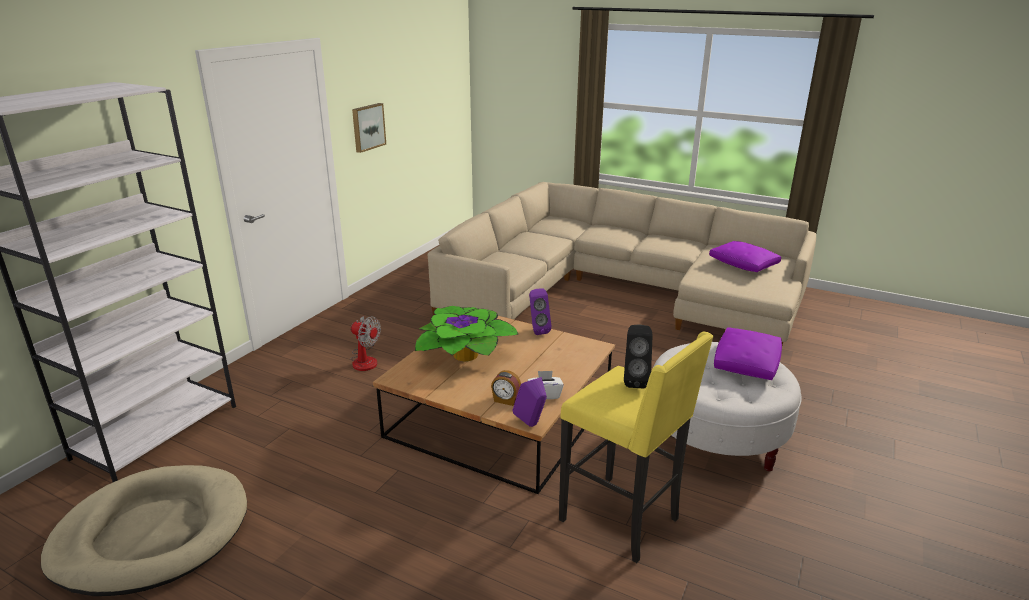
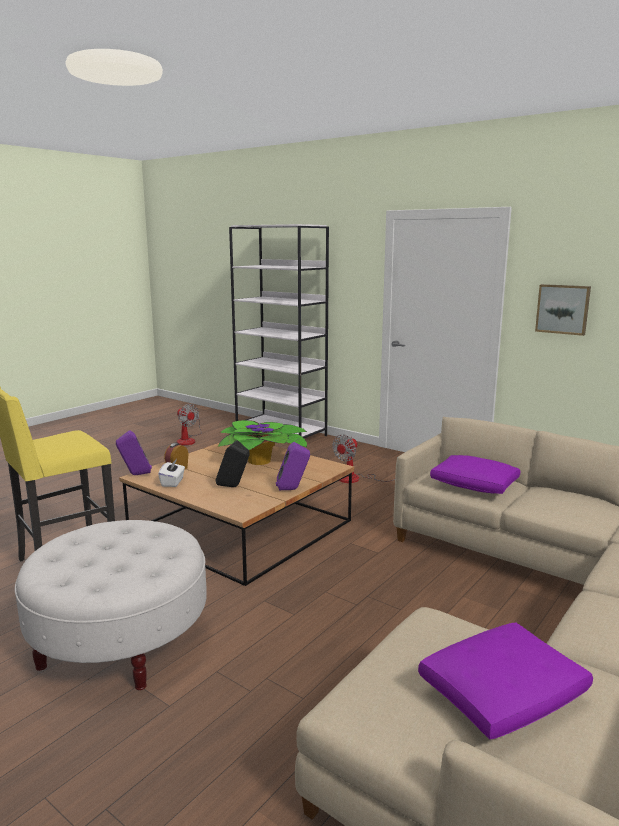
camera: 100 degrees right, 10 degrees down
(152, 534) = (188, 440): beige dog bed -> fan
(634, 380) = (71, 445): black speaker -> black speaker (234, 487)
(746, 364) = (117, 572): purple pillow -> purple pillow (473, 485)

